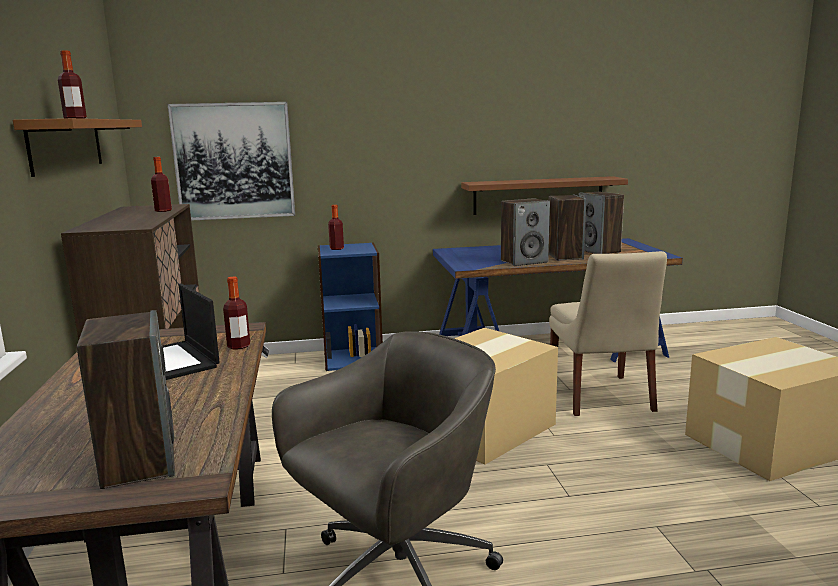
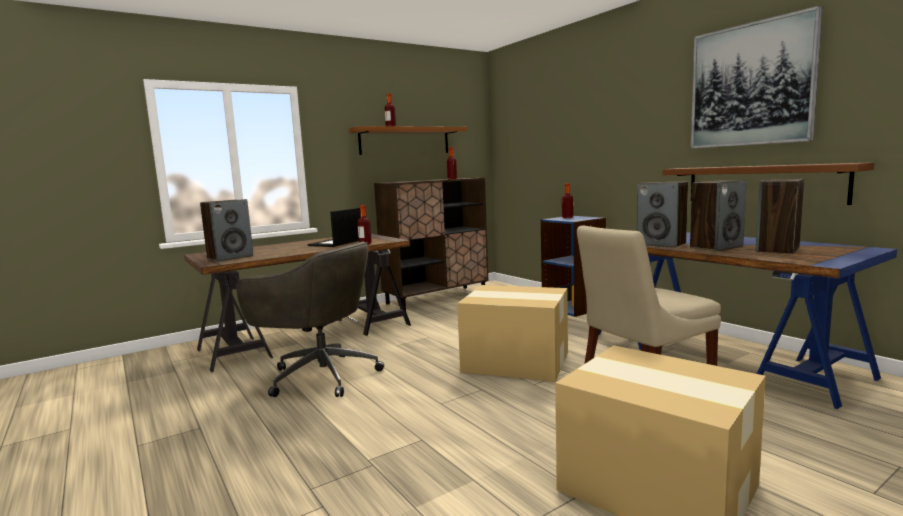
camera: 65 degrees right, 5 degrees down
(234, 161) = (533, 152): picture -> picture (751, 85)

